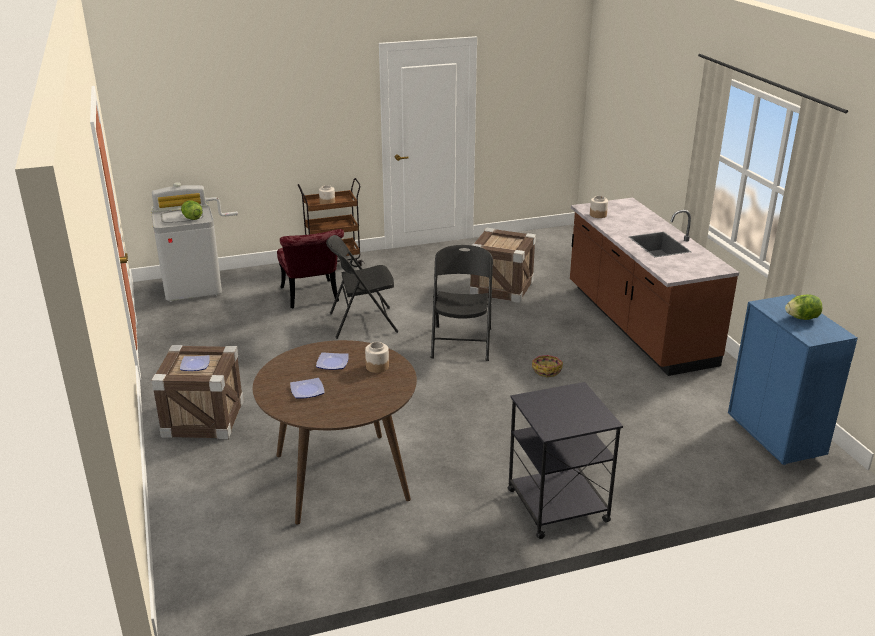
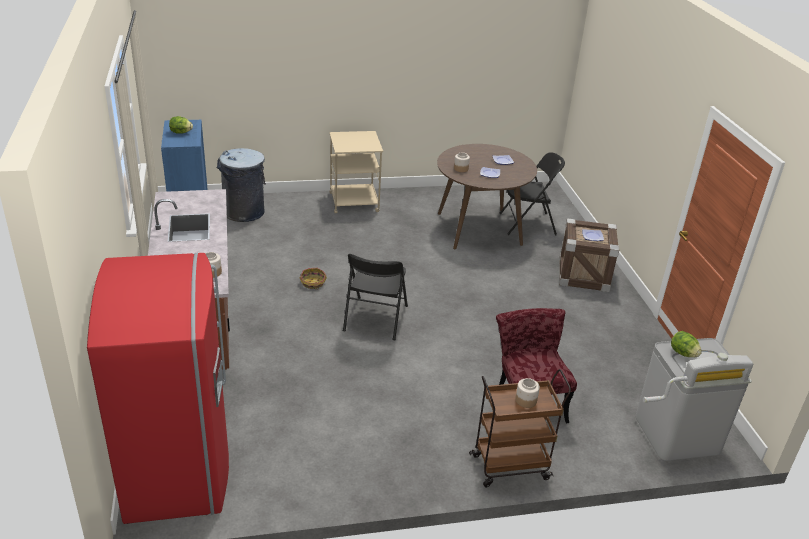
camera: 175 degrees left, 5 degrees up
(363, 322) = (468, 355): black chair -> black chair (527, 224)
(501, 287) = (306, 390): crate -> none
(556, 506) = (355, 202): black cart -> beige cart
(563, 246) = (179, 468): none -> red fridge
(710, 459) = (244, 212): none -> grey trash can

